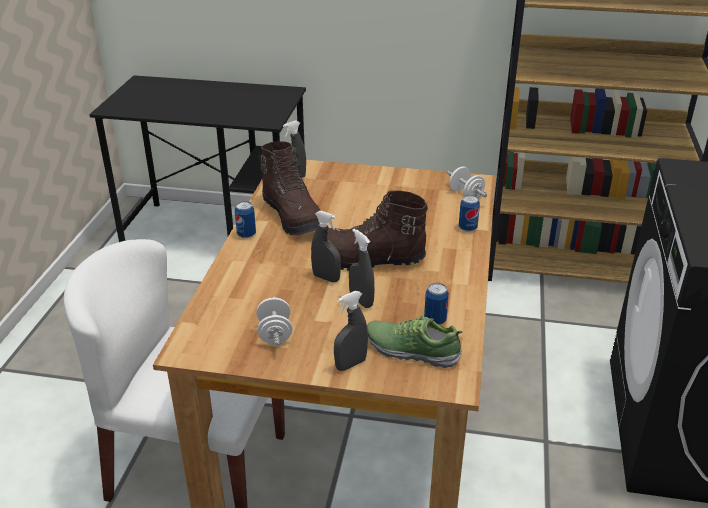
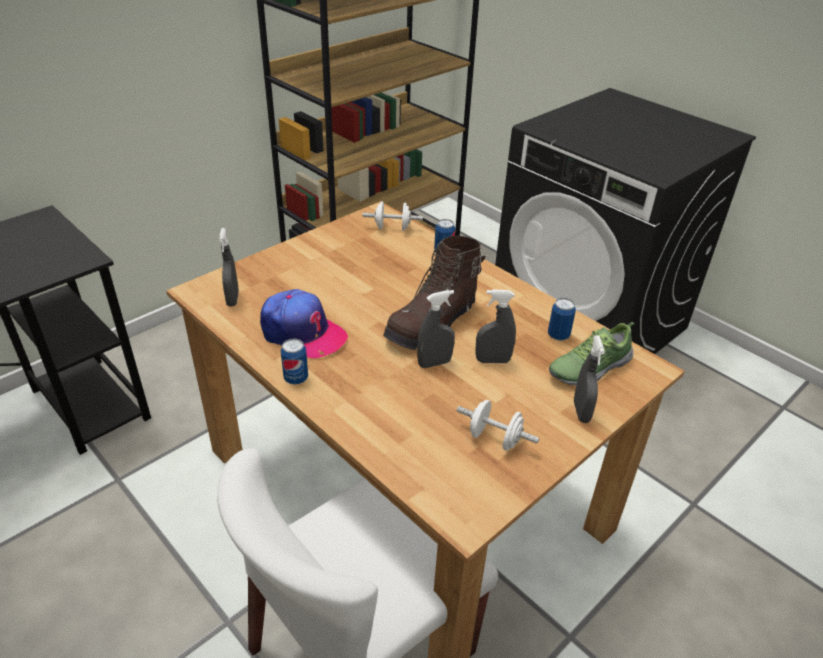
camera: 55 degrees left, 5 degrees up
(293, 216) = (302, 333): brown boot -> cap

